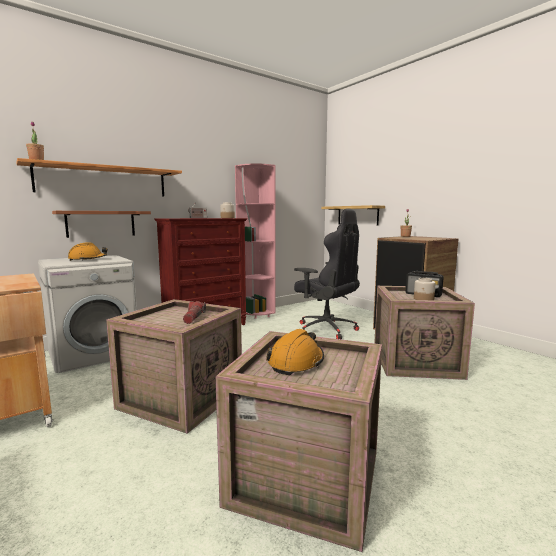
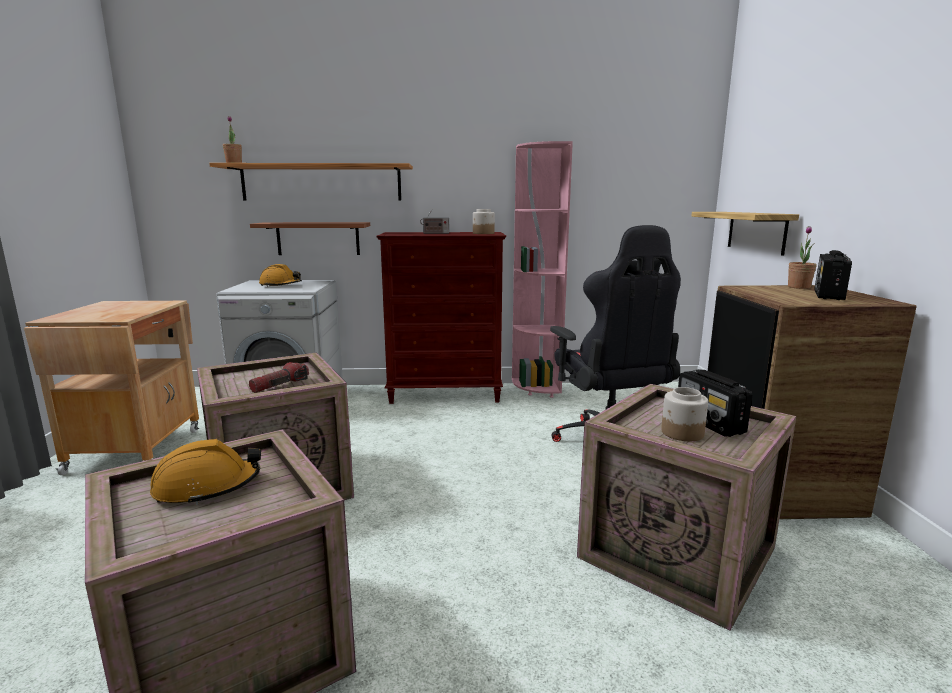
camera: 35 degrees right, 5 degrees up
(425, 237) = (828, 295): none -> radio

